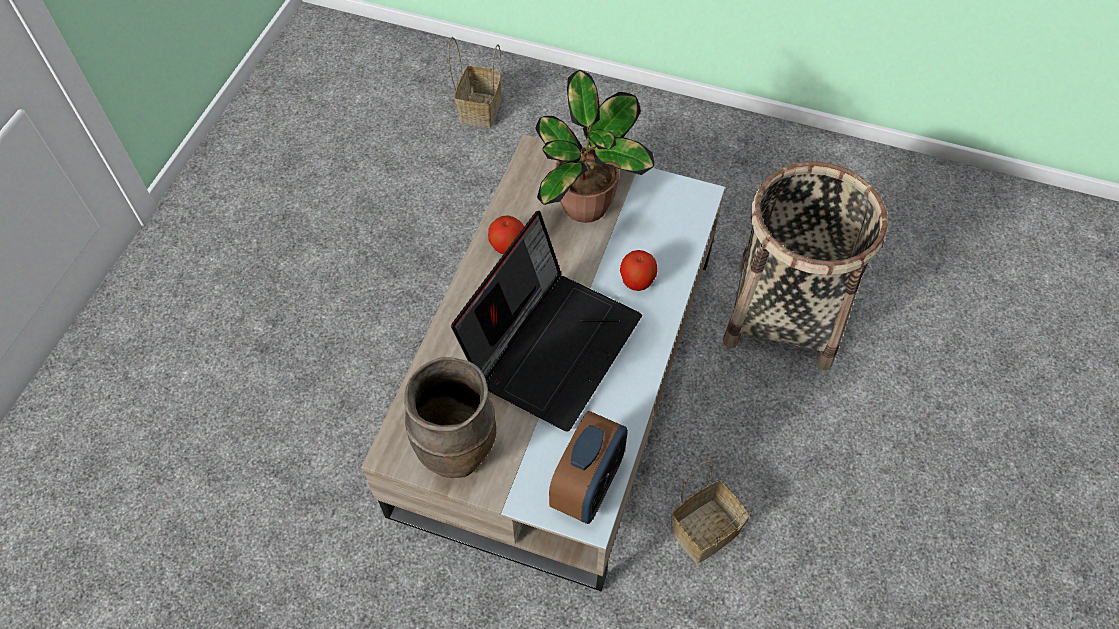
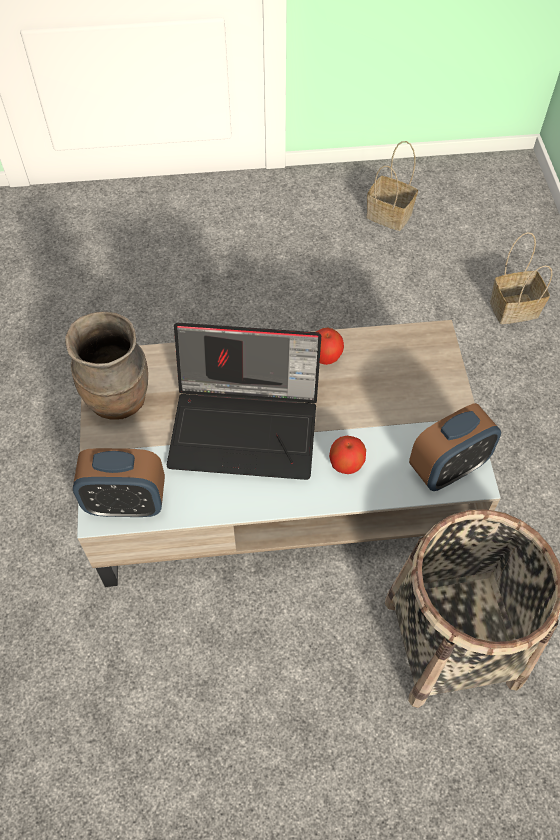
camera: 65 degrees right, 0 degrees up
(587, 208) = (401, 396): potted plant -> none
(679, 209) = (447, 468): none -> alarm clock
(704, 533) = (188, 649): basket -> basket (387, 215)

